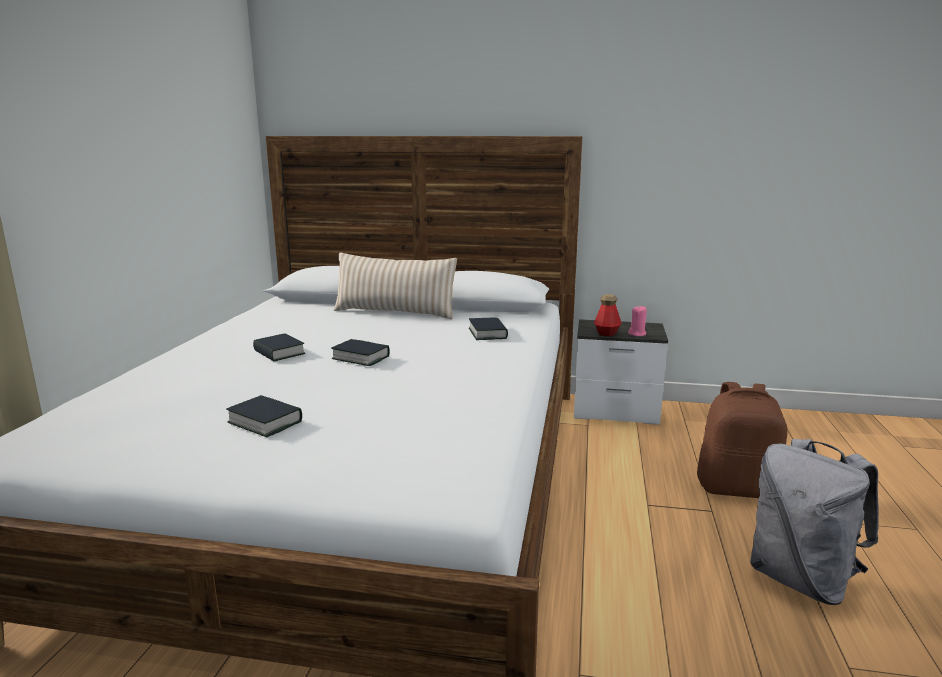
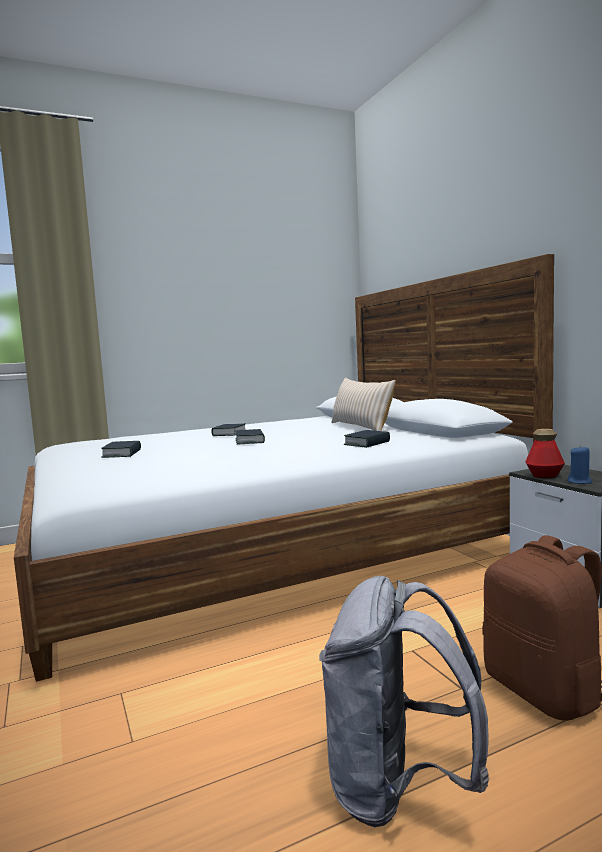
camera: 55 degrees right, 10 degrees down
(637, 334) = (579, 482): pink candle -> blue candle

